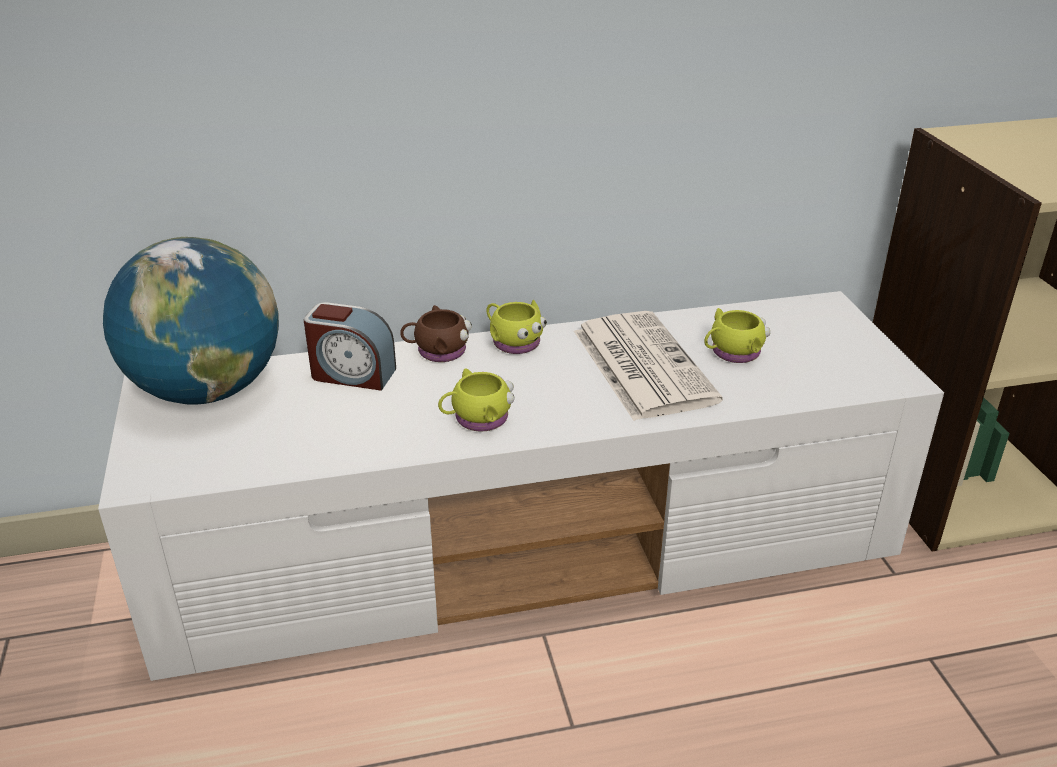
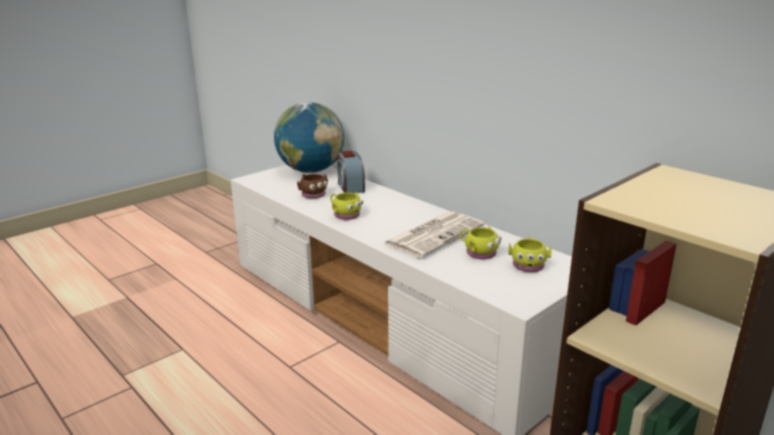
camera: 60 degrees right, 10 degrees down
(437, 351) = (387, 195): brown mug -> brown mug (312, 194)
(513, 341) = (416, 205): yellow mug -> yellow mug (528, 264)

